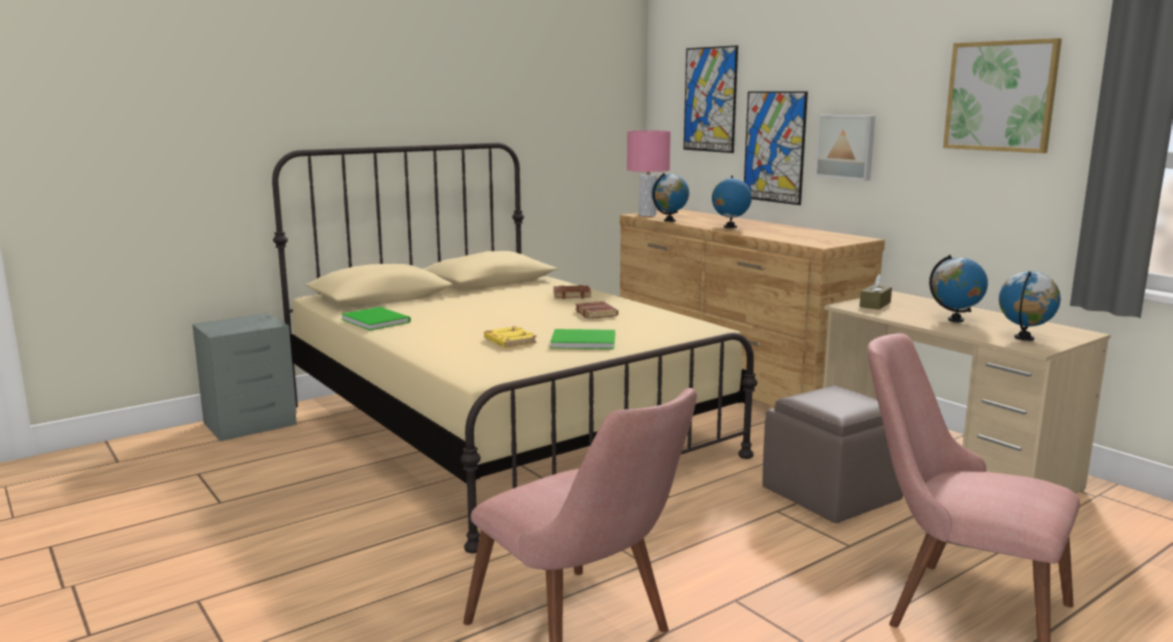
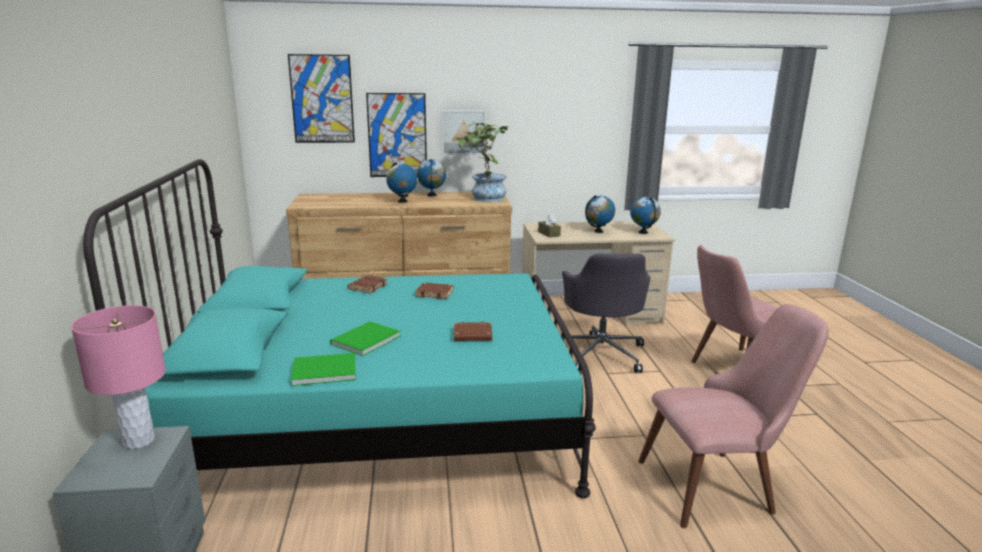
camera: 60 degrees left, 5 degrees up
(503, 429) = (379, 420): beige bed -> turquoise bed
(509, 341) = (472, 336): yellow book -> brown book
(581, 341) = (501, 314): green book -> green book (363, 340)
(647, 215) = (308, 204): pink table lamp -> pink table lamp (139, 441)
(669, 220) = (346, 205): globe -> globe (432, 195)
(824, 239) = (483, 198): none -> potted plant
(829, 496) = (601, 353): brown ottoman -> grey office chair
(1001, 96) = (570, 97): picture -> none

